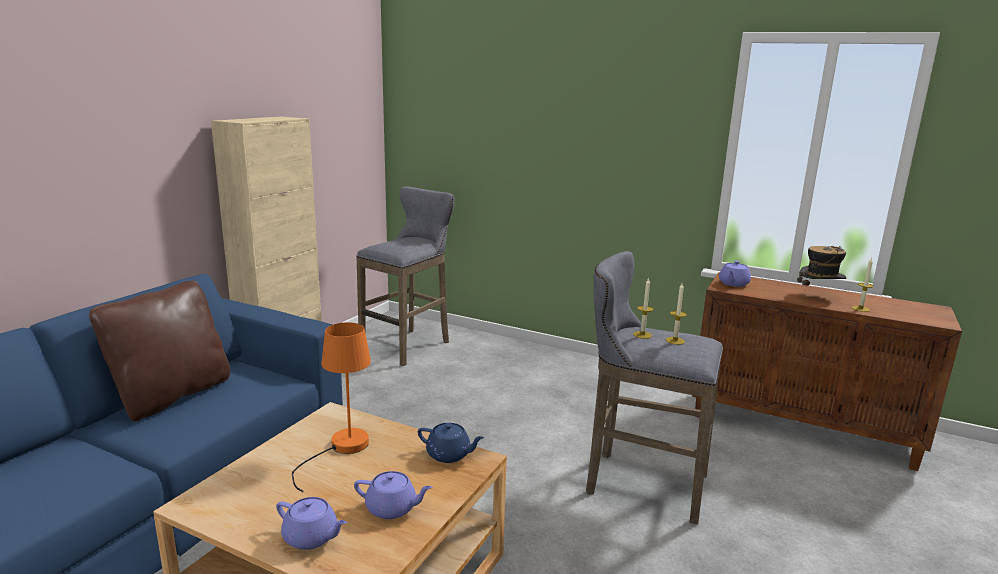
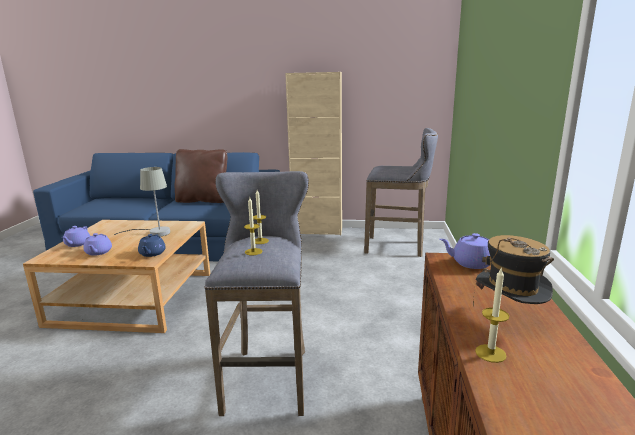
camera: 70 degrees right, 0 degrees up
(341, 449) = (154, 233): orange table lamp -> grey table lamp

